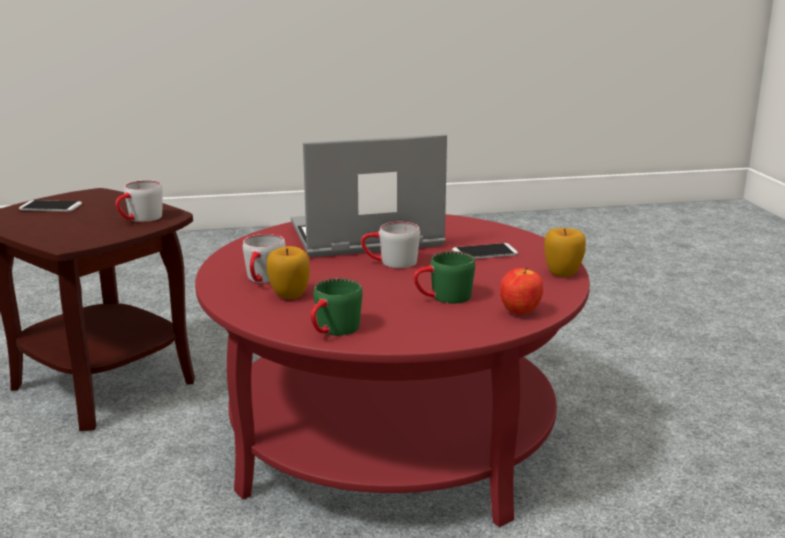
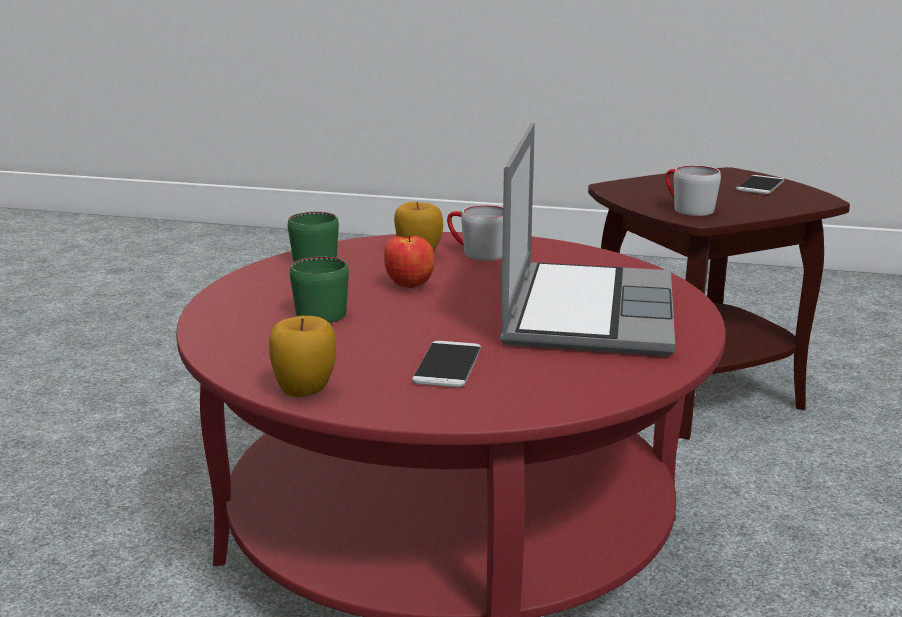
camera: 115 degrees right, 0 degrees up
(390, 263) = (467, 307): grey mug -> none
(519, 312) = (229, 334): apple -> apple (410, 286)

